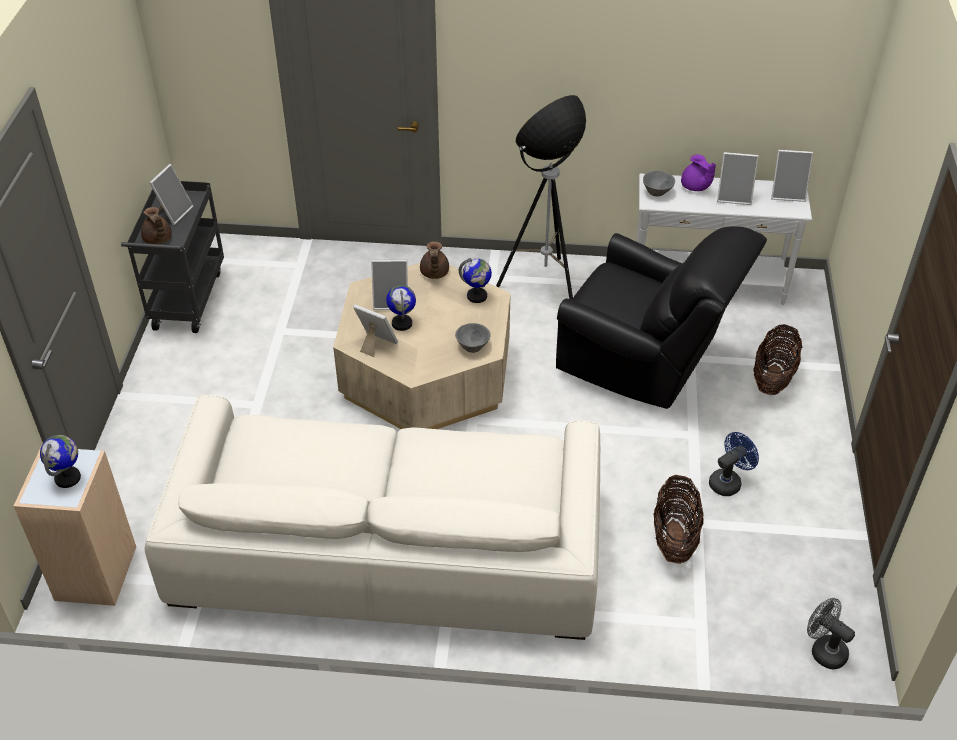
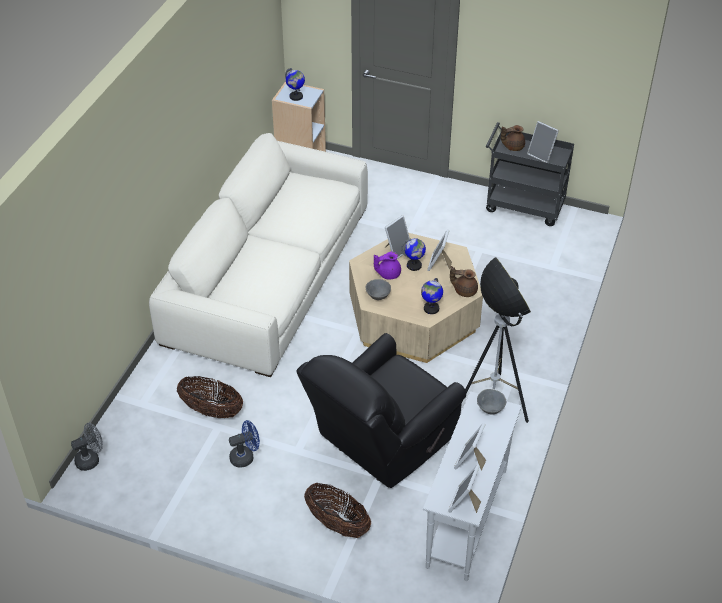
camera: 105 degrees right, 0 degrees up
(695, 187) = (491, 438): purple teapot -> purple teapot (388, 273)
(728, 481) = (245, 456): blue fan -> blue fan turned 90 degrees counterclockwise

